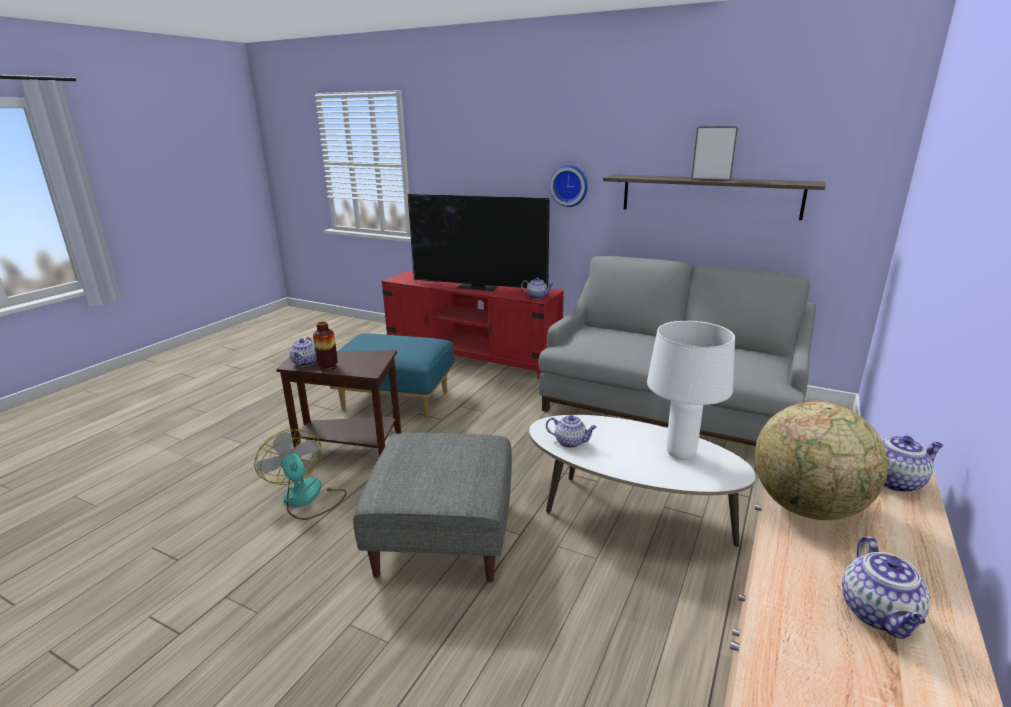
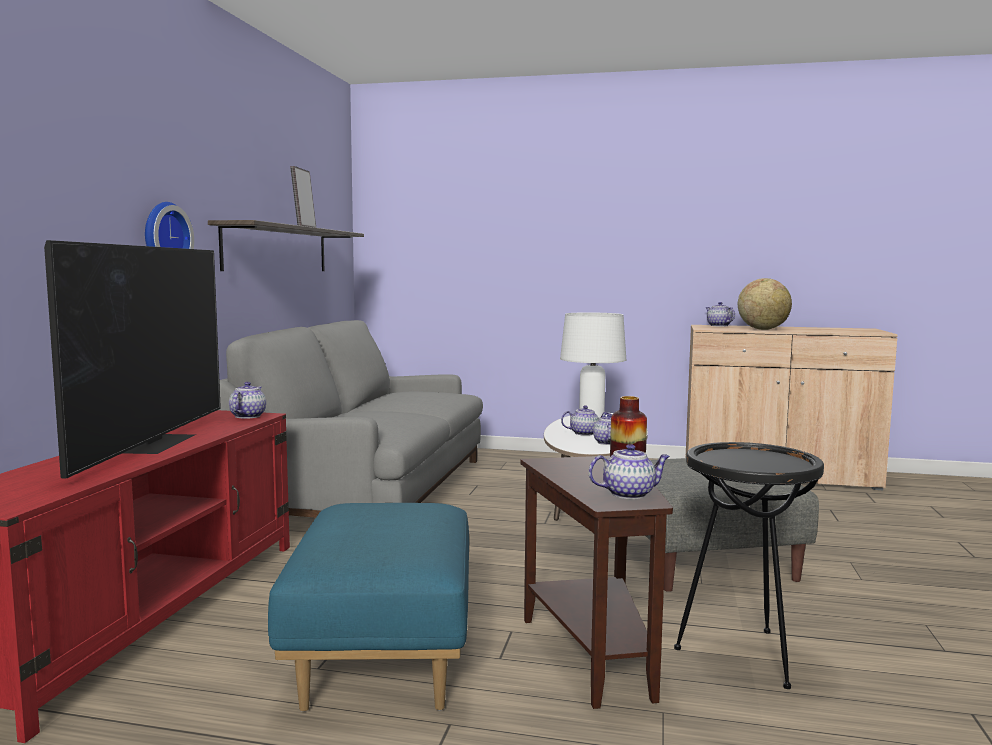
camera: 105 degrees left, 15 degrees down
(306, 499) = (743, 654): fan -> black side table
(879, 615) = (817, 329): teapot -> teapot (585, 433)

